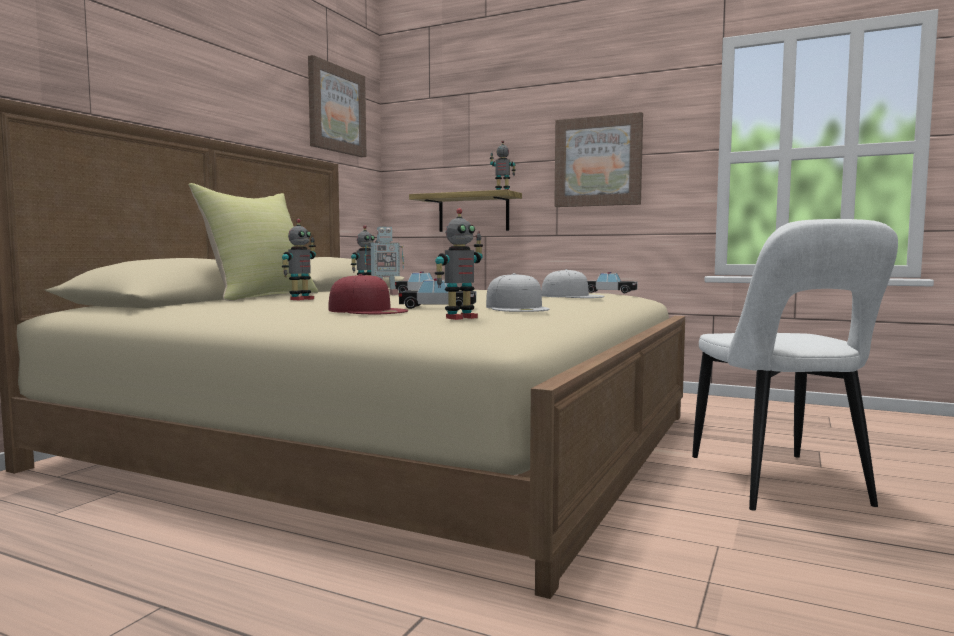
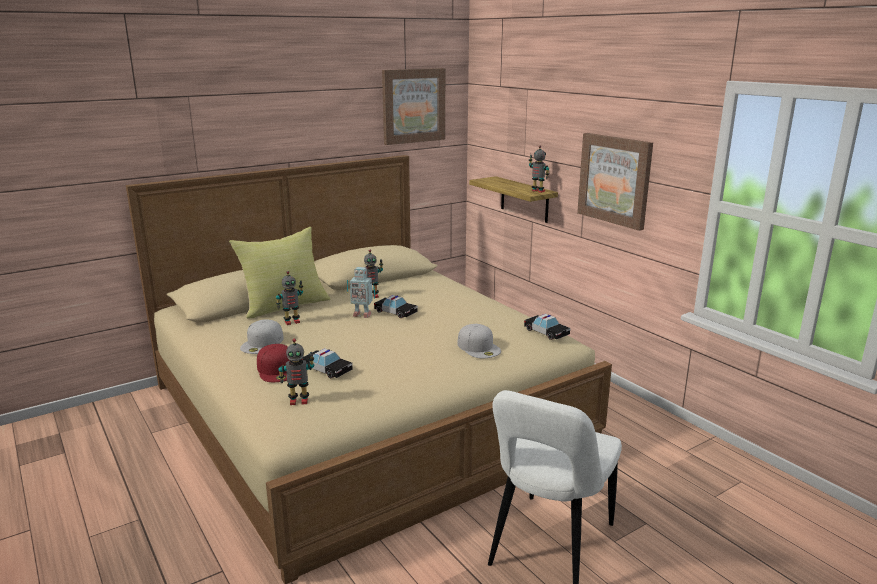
camera: 30 degrees right, 15 degrees up
(517, 308) = (370, 382): white cap -> white cap (262, 343)

